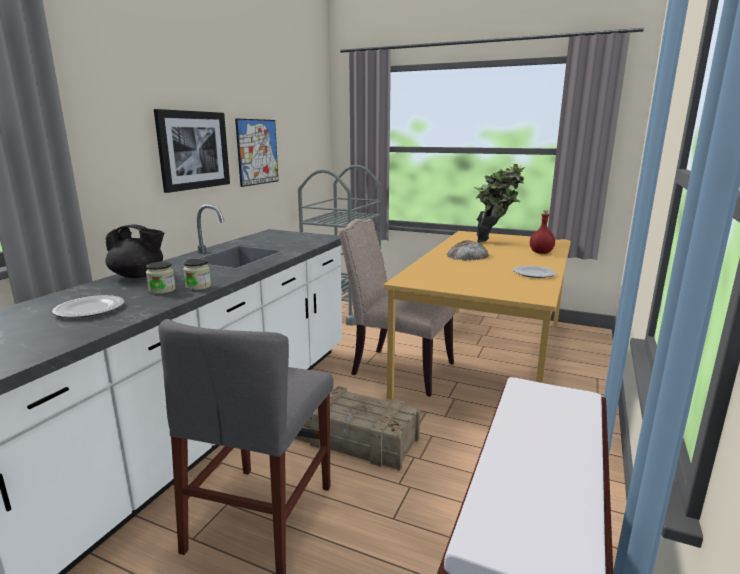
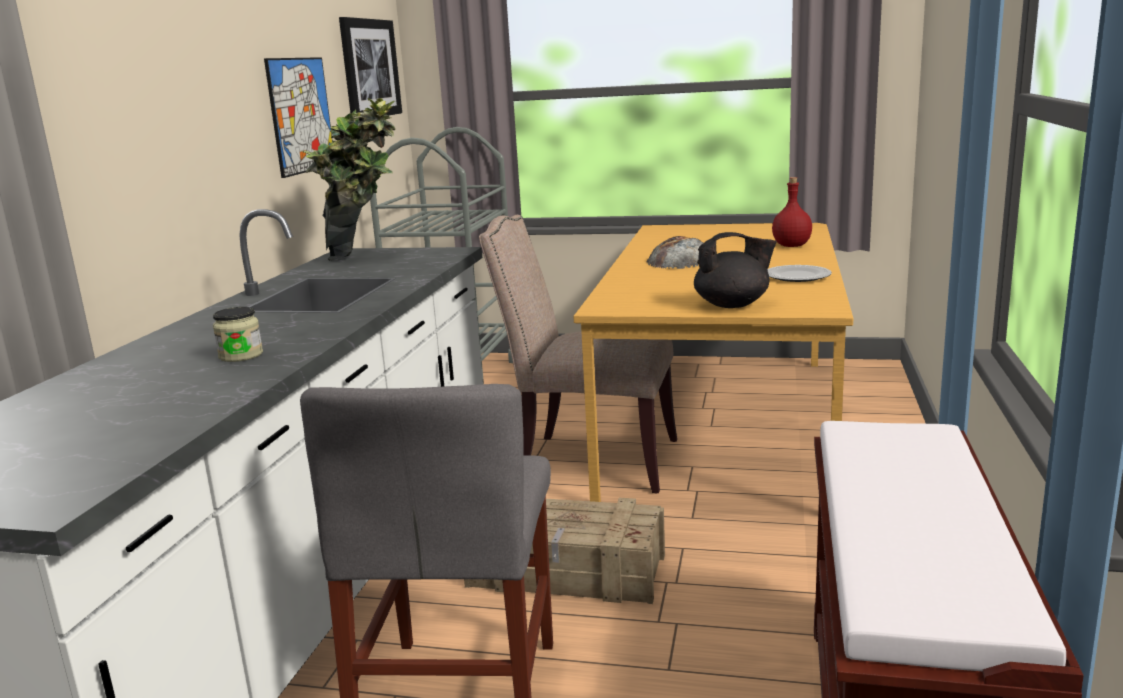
camera: 10 degrees left, 0 degrees up
(91, 309) = (144, 395): plate -> none
(138, 276) = (176, 340): black teapot -> black teapot (733, 305)
(193, 150) = (209, 118): picture -> picture (369, 68)
(198, 286) = (299, 344): jar -> none
(494, 242) = (711, 237): potted plant -> potted plant (366, 257)

